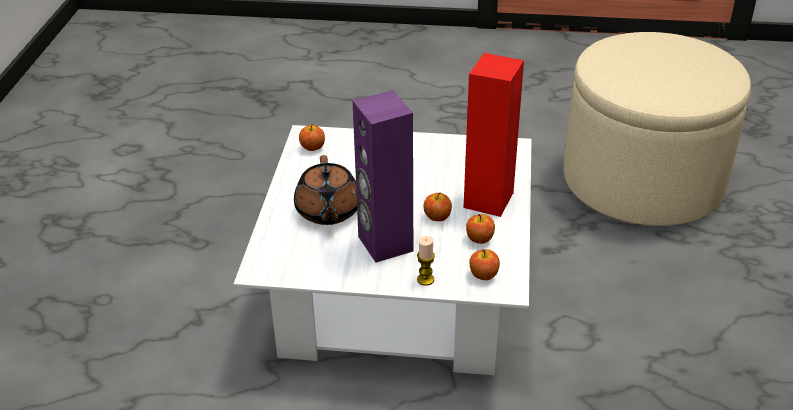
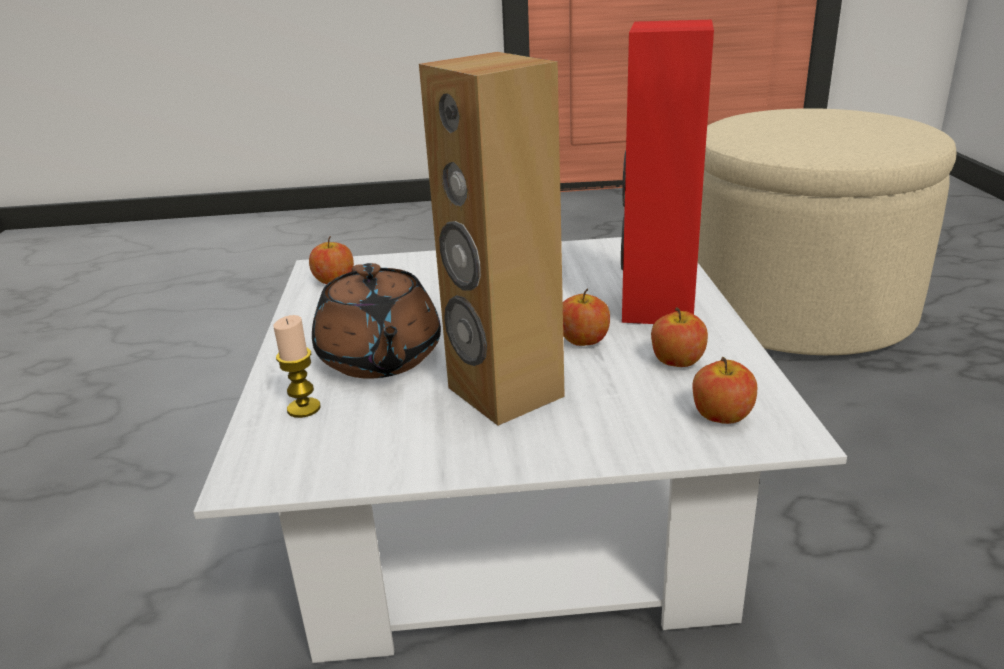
camera: 10 degrees left, 10 degrees down
(384, 244) = (504, 392): purple speaker -> brown speaker
(425, 279) = (612, 440): candle -> candle (304, 408)

